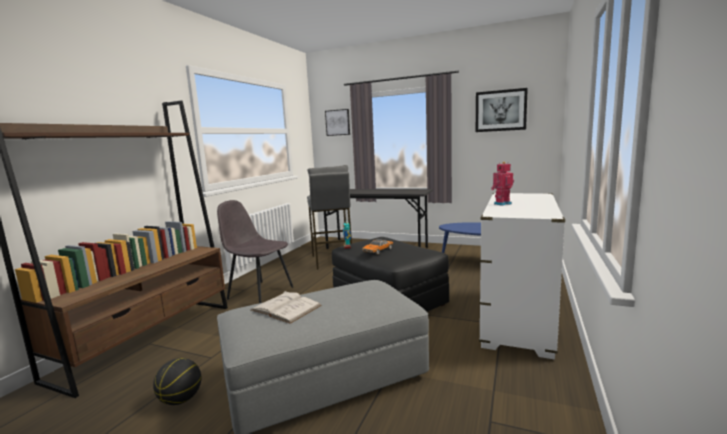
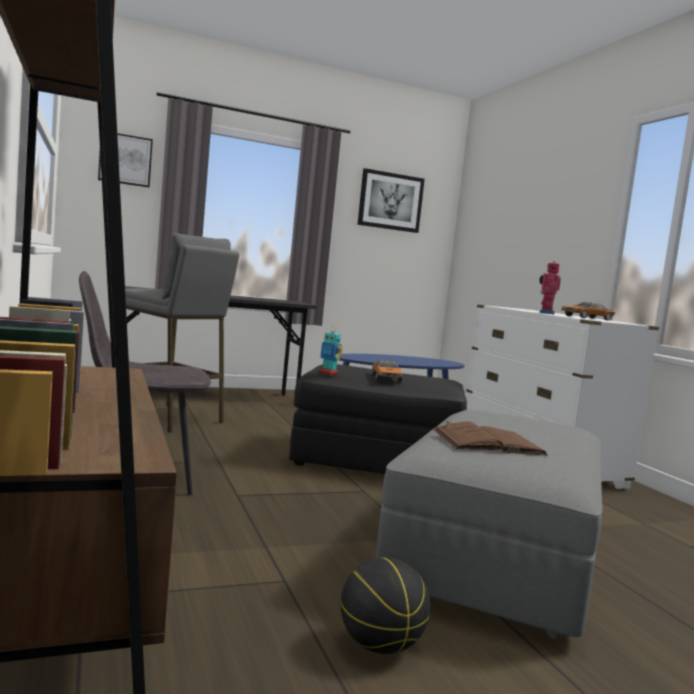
camera: 45 degrees left, 5 degrees down
(286, 308) = (487, 442): white book -> brown book
(524, 208) = (586, 318): none -> toy car

